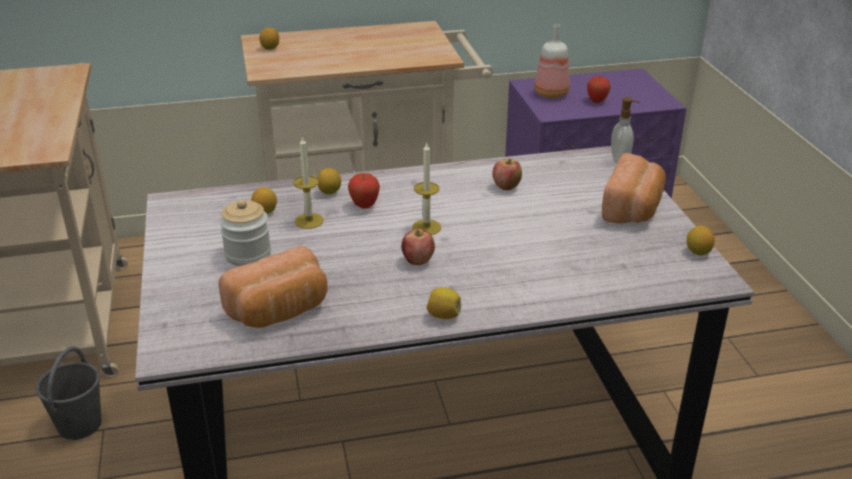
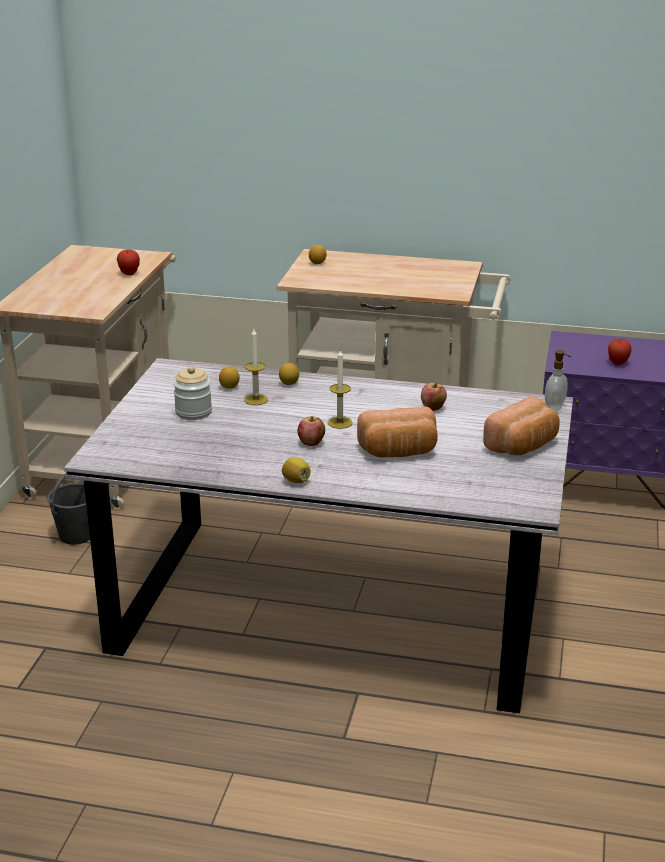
camera: 25 degrees right, 5 degrees down
(280, 311) = (185, 452): bread -> bread (399, 452)
(364, 206) = (306, 398): apple -> apple (129, 274)
(550, 93) = (579, 349): bottle -> none
(698, 252) = (543, 487): lemon -> none

